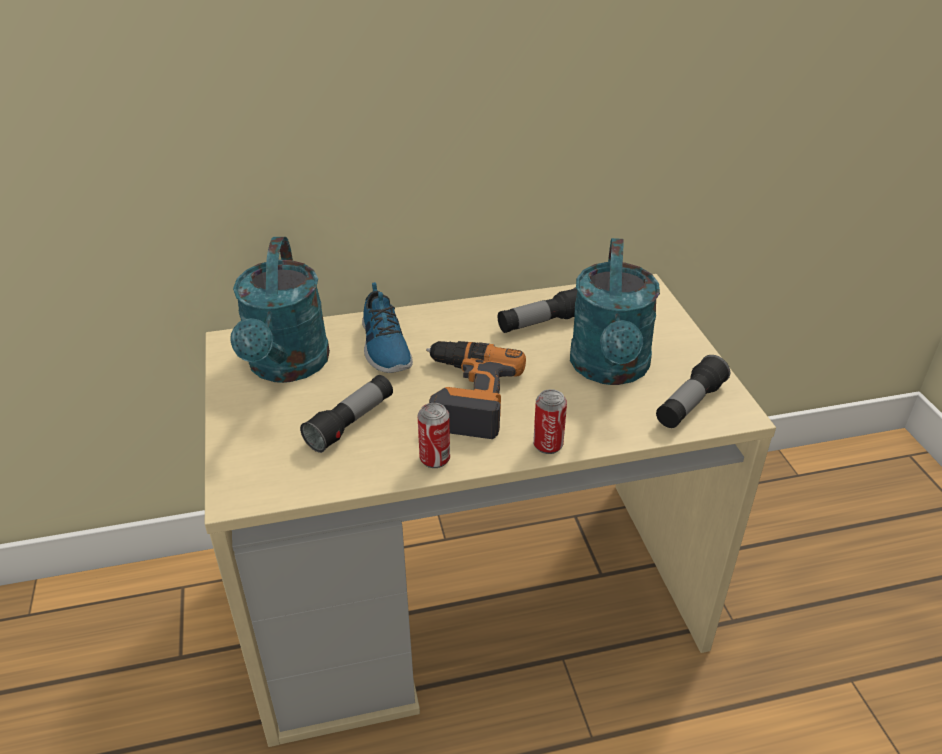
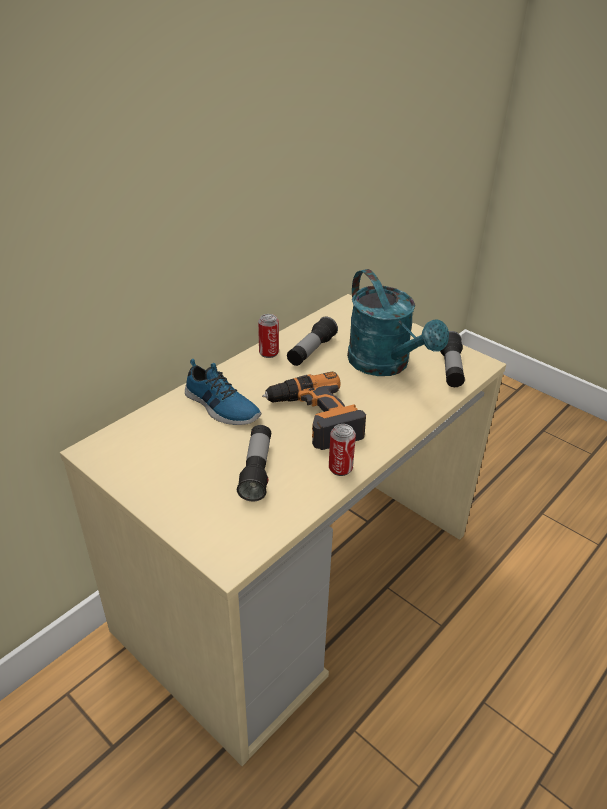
camera: 35 degrees left, 0 degrees up
(287, 367) = (162, 451): turquoise watering can -> none
(548, 445) = (399, 428): can -> can (268, 353)

